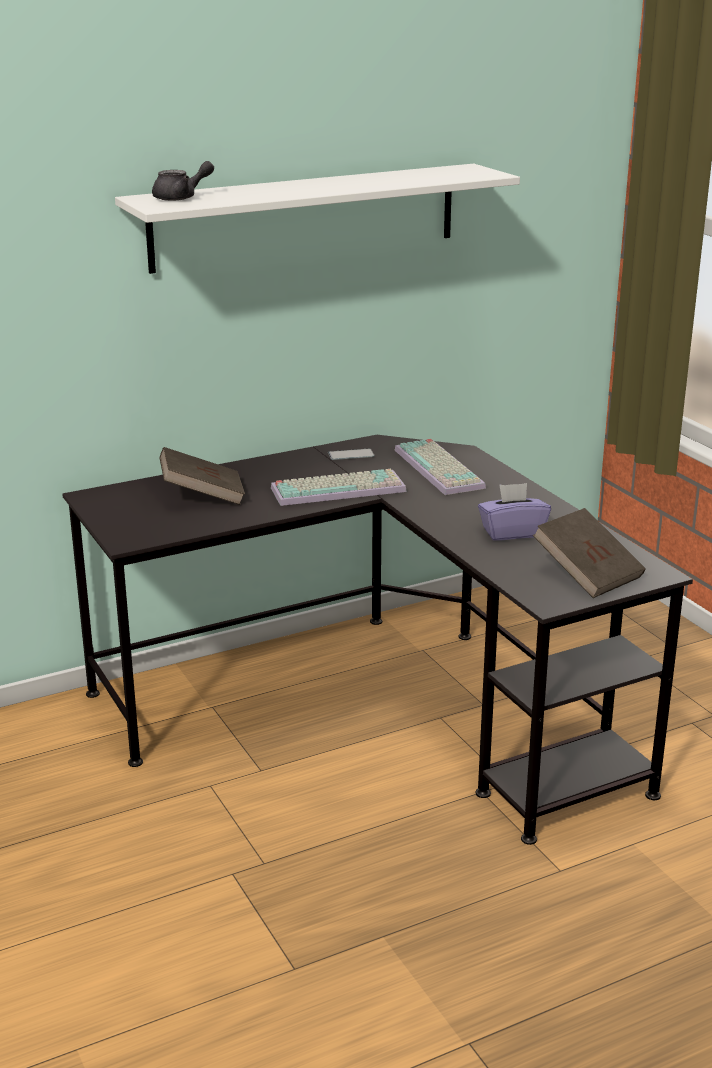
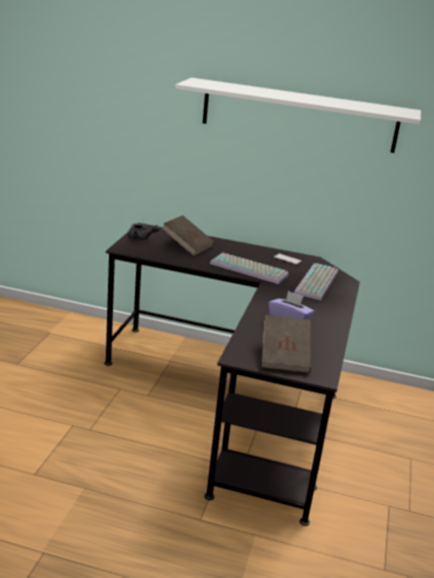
camera: 40 degrees right, 0 degrees up
(181, 198) = (214, 84): grey teapot -> grey teapot (141, 239)

